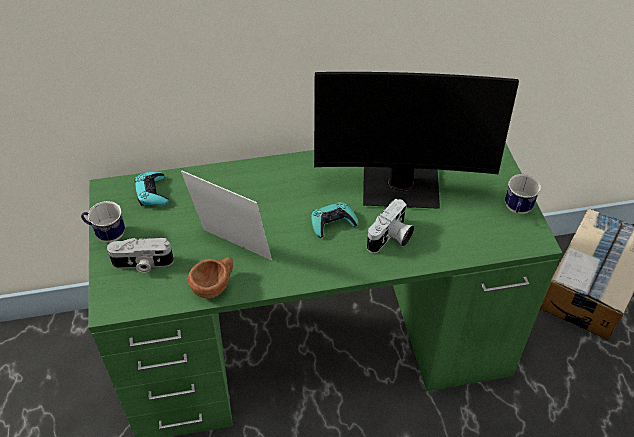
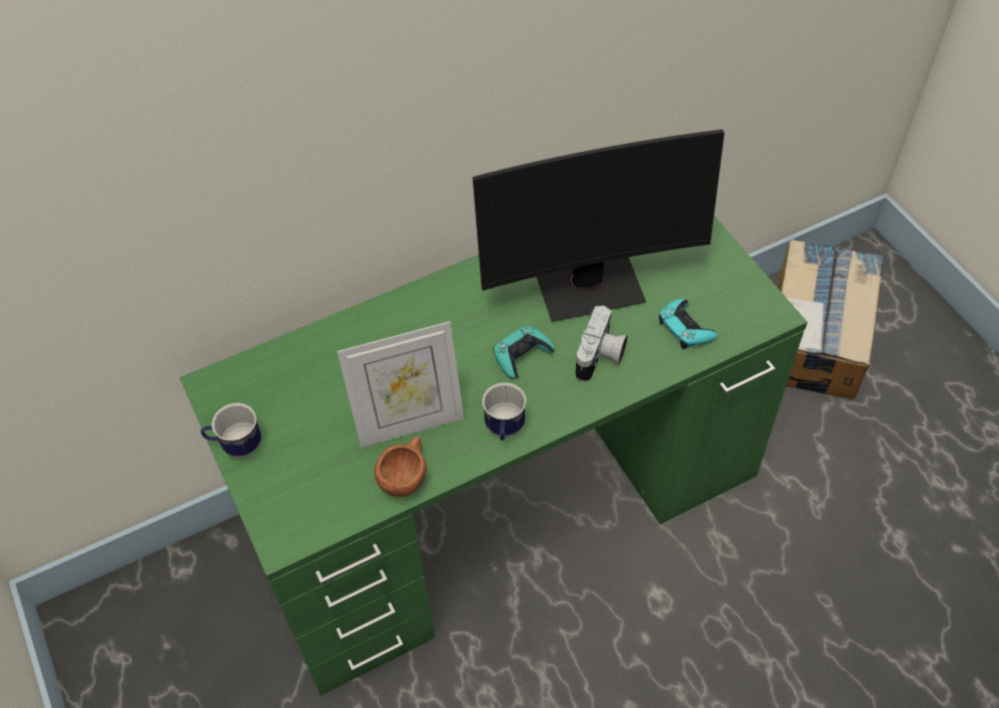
camera: 15 degrees left, 5 degrees up
(142, 264) = (301, 473): camera -> none
(152, 193) = (273, 374): turquoise game controller -> turquoise game controller (685, 328)
(232, 250) = (409, 424): picture frame -> picture frame turned 150 degrees clockwise
(517, 210) = (738, 281): mug -> mug (504, 430)

